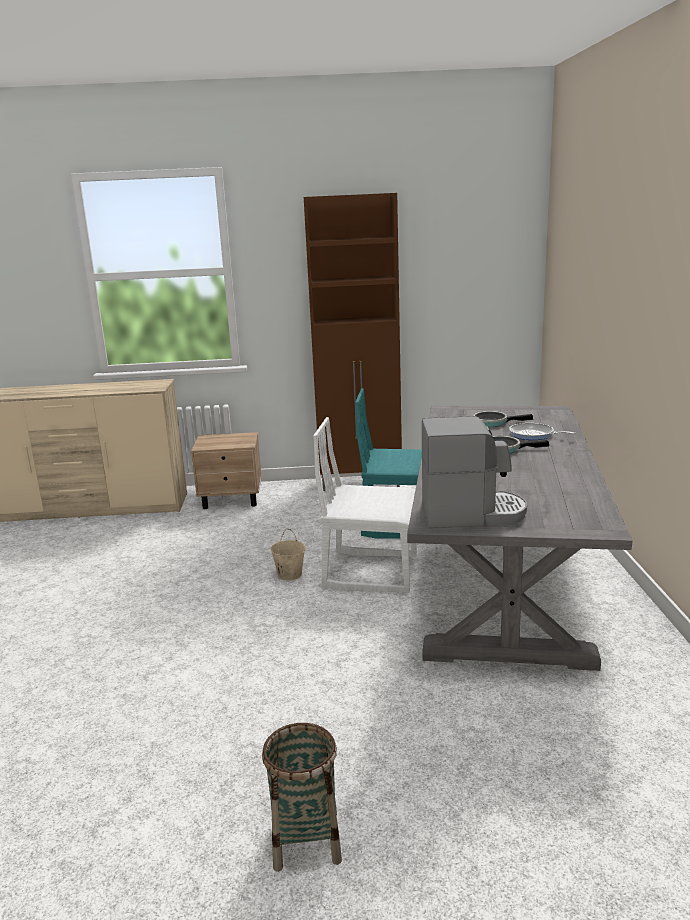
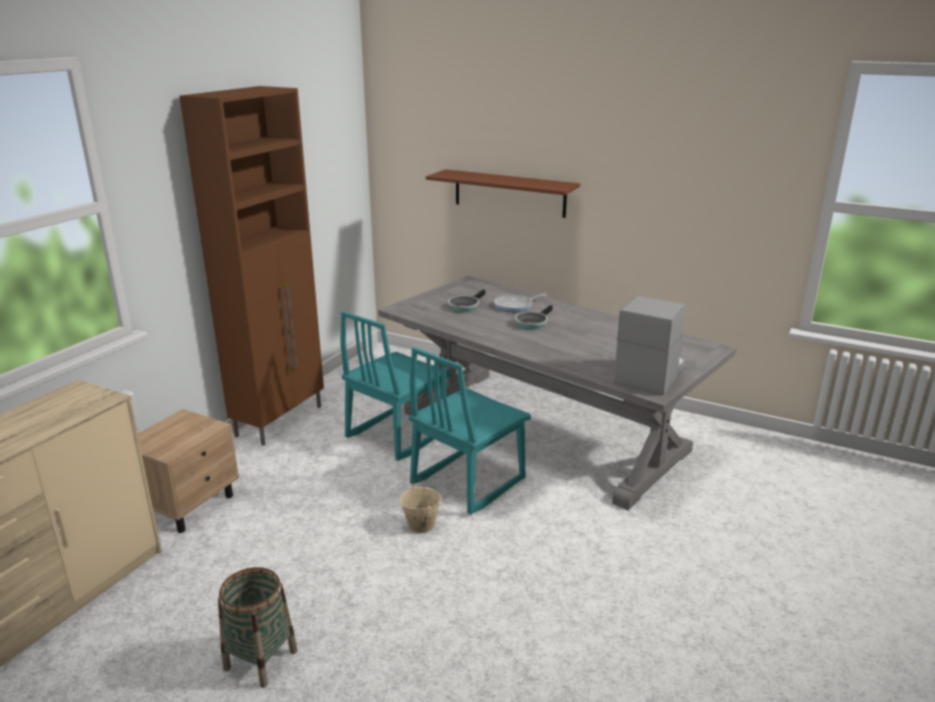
camera: 60 degrees left, 5 degrees up
(306, 840) = (813, 642): basket -> basket (260, 659)
(371, 571) = (467, 481): white chair -> turquoise chair
(602, 316) = (509, 193): none -> brown shelf

